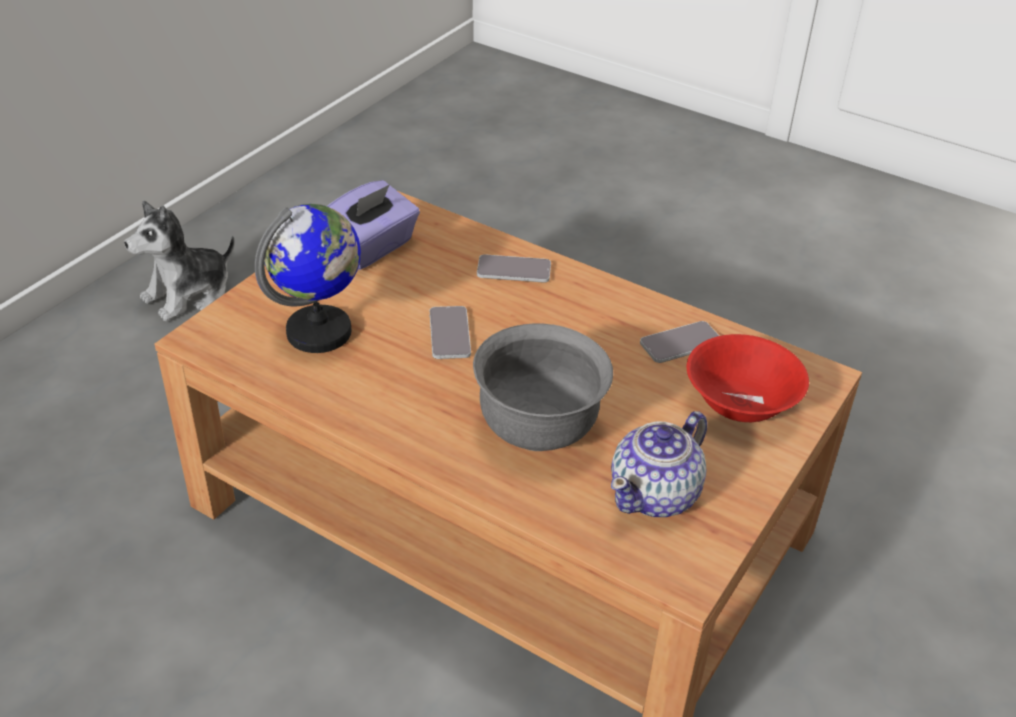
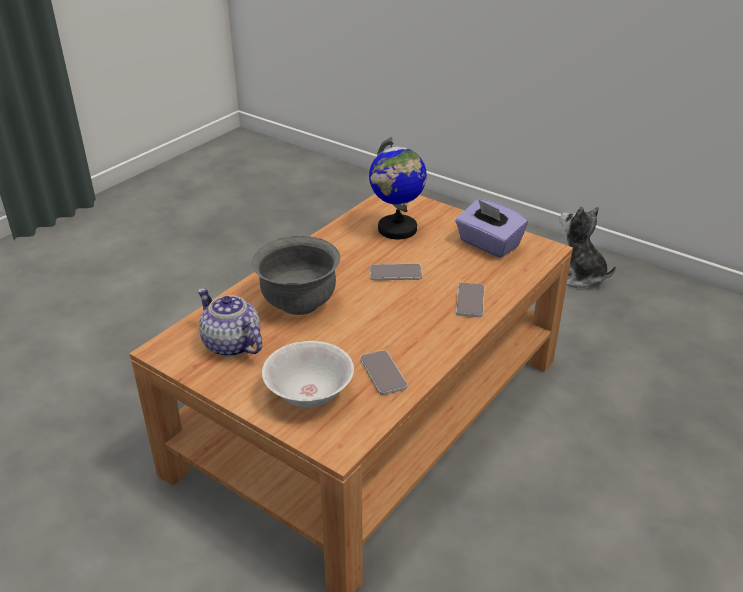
camera: 95 degrees right, 5 degrees down
(740, 406) = (309, 394): red bowl -> white bowl

